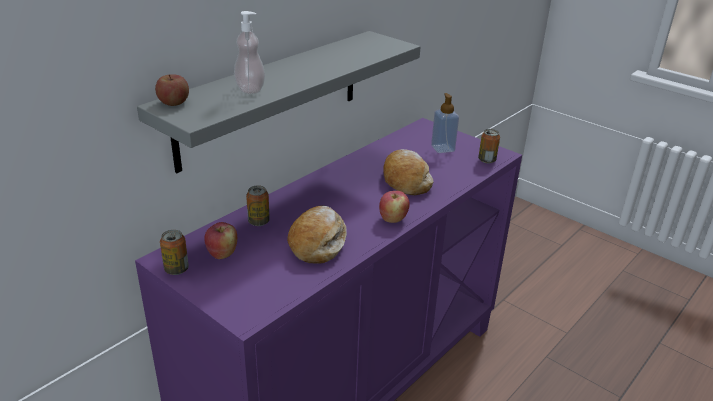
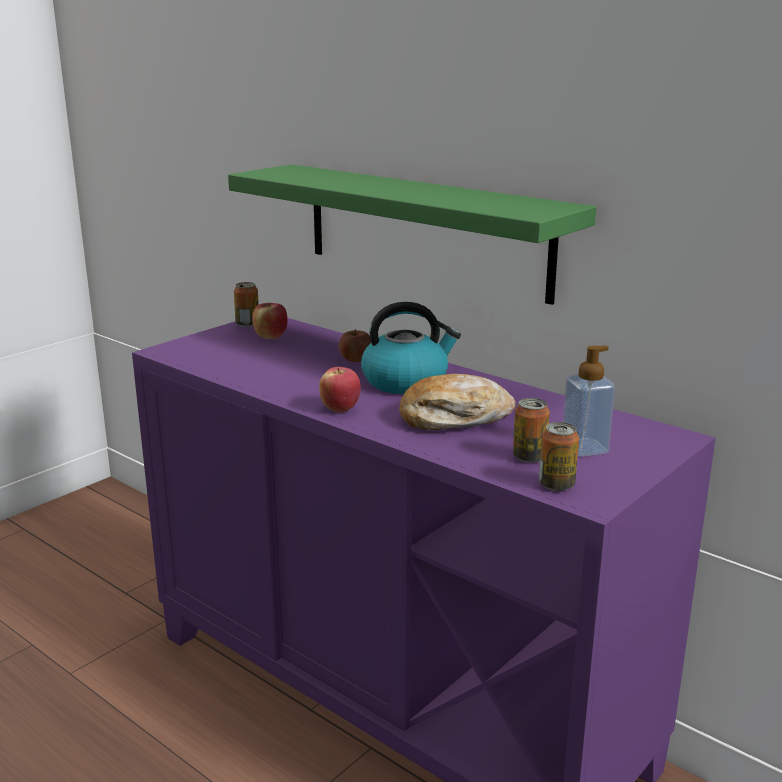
camera: 90 degrees right, 10 degrees down
(174, 102) = (297, 168): apple -> apple (355, 359)
(250, 89) = (333, 179): soap dispenser -> none
(259, 222) = (332, 347): can -> can (529, 457)
(271, 98) = (424, 230): grey shelf -> green shelf
(318, 242) = (287, 372): bread -> none
(342, 193) = (406, 381): none -> kettle

